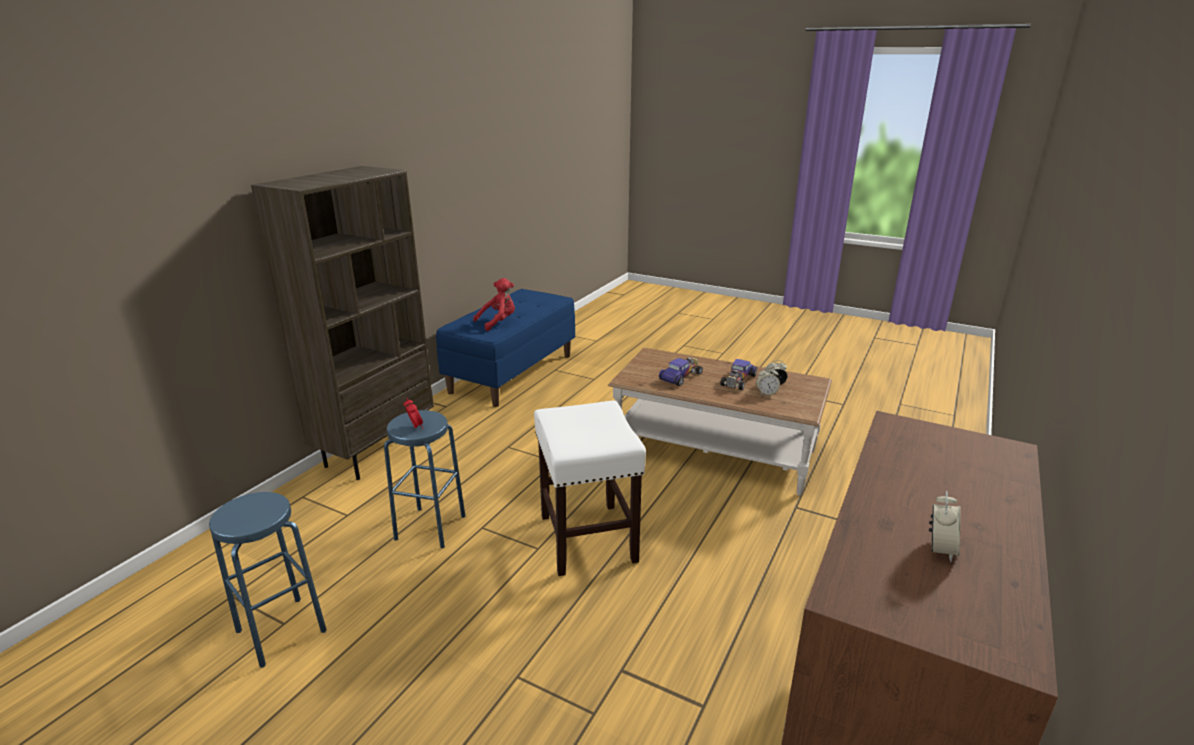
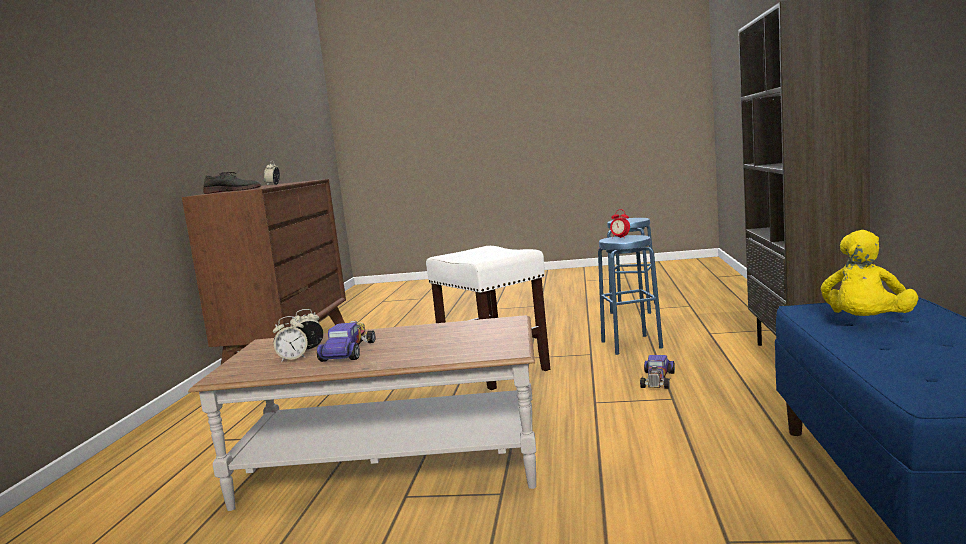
camera: 160 degrees right, 15 degrees down
(498, 322) = (866, 324): red plush toy -> yellow plush toy
(681, 376) = (436, 337): toy car -> toy car (657, 380)
(948, 443) = (233, 191): none -> grey shoe

